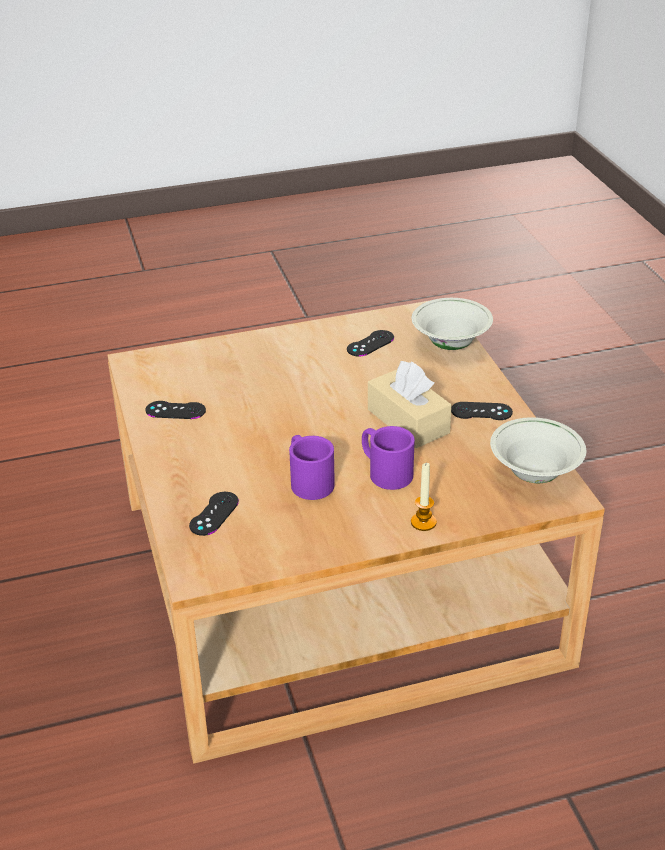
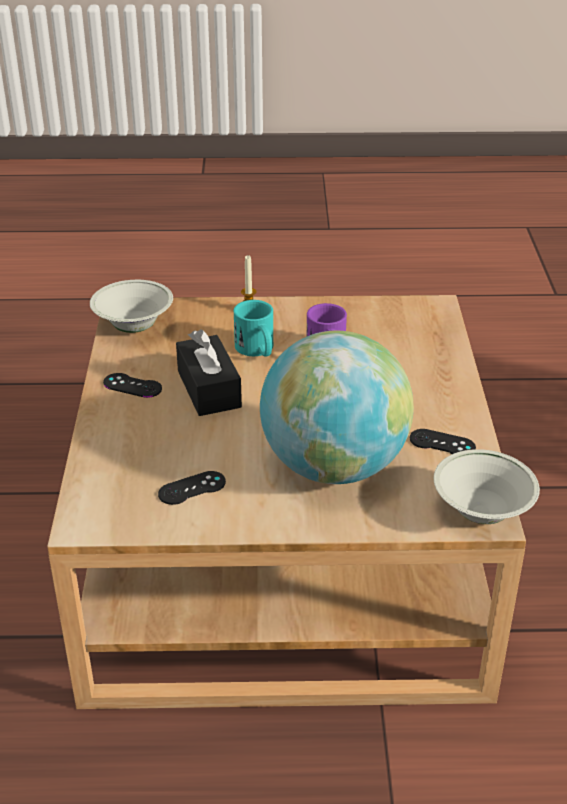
camera: 165 degrees left, 0 degrees up
(214, 514) = (416, 342): black game controller -> none
(265, 377) = (333, 466): none -> globe
(384, 471) = (257, 350): purple mug -> turquoise mug
(408, 421) = (209, 389): beige tissue box -> black tissue box
(451, 344) = (100, 468): white bowl -> white bowl (481, 512)

